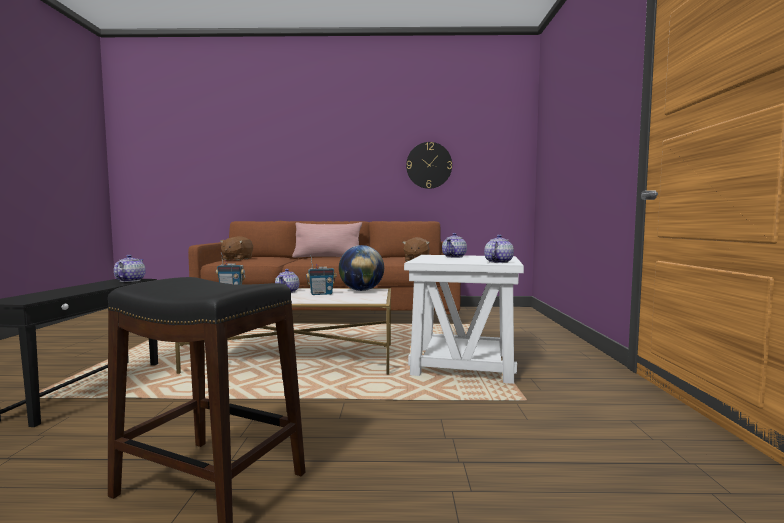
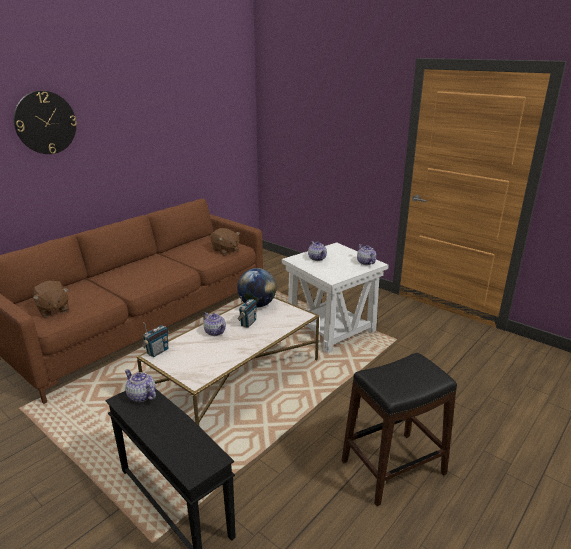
camera: 50 degrees left, 20 degrees up
(327, 257) = (129, 268): pink pillow -> none
(429, 165) = (179, 139): wall clock -> wall clock (45, 122)

